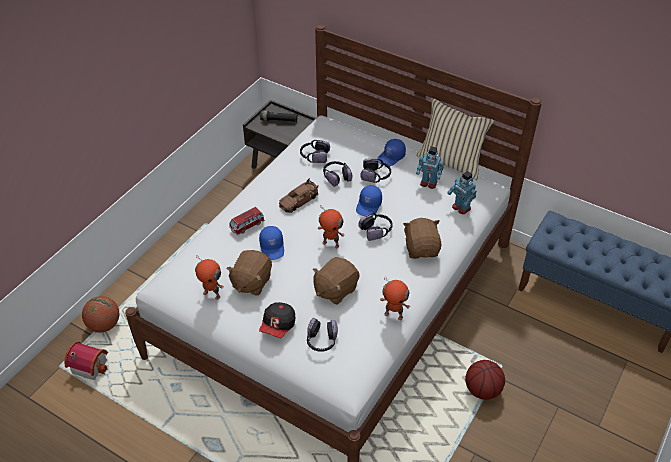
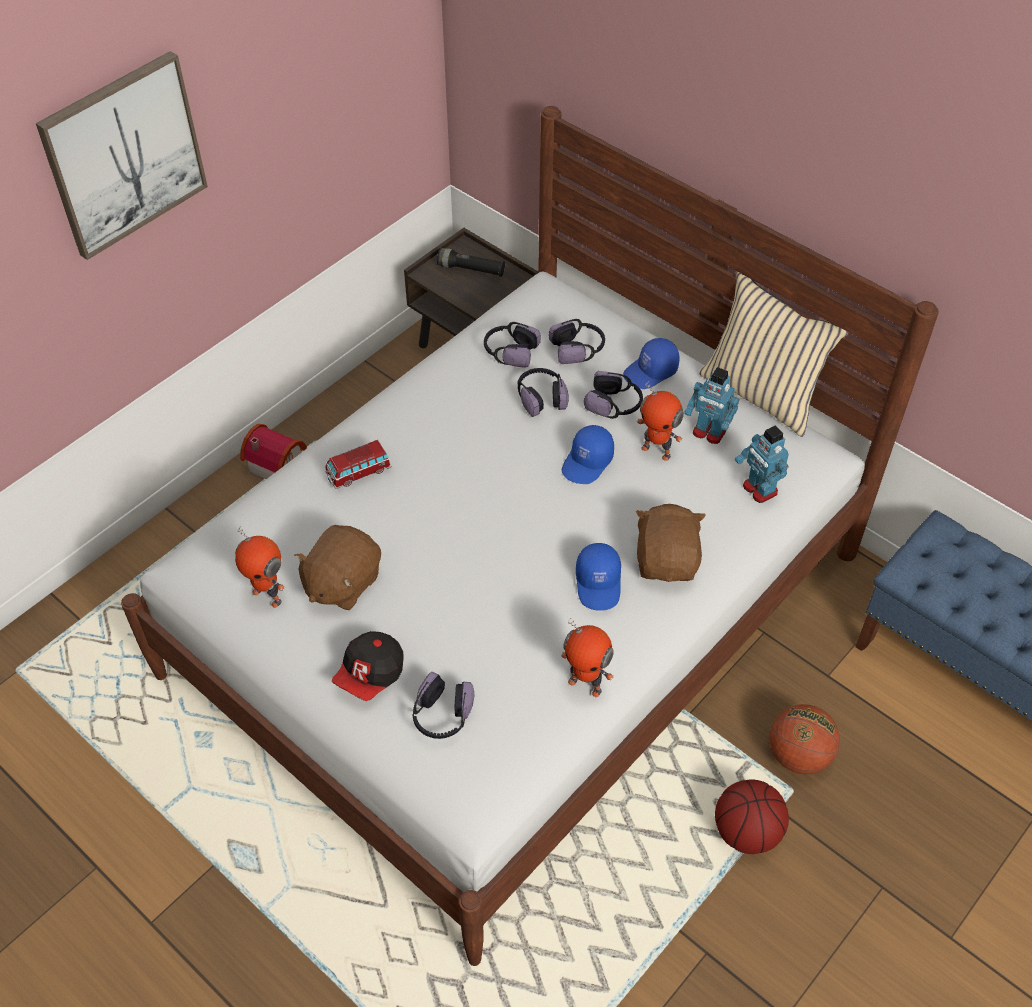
camera: 10 degrees right, 5 degrees up
(90, 365) = (67, 676): toy house -> toy house (277, 464)
(104, 325) = (106, 605): basketball -> basketball (798, 755)
(105, 65) = (124, 154): none -> picture
(272, 247) = (395, 521): blue cap -> blue cap (599, 583)
(299, 200) = (462, 435): brown toy car -> none
(331, 243) = (502, 528): toy robot -> toy robot (657, 451)
(335, 289) = (489, 619): brown plush toy -> none
(376, 230) = (591, 513): headphones -> headphones (578, 349)

